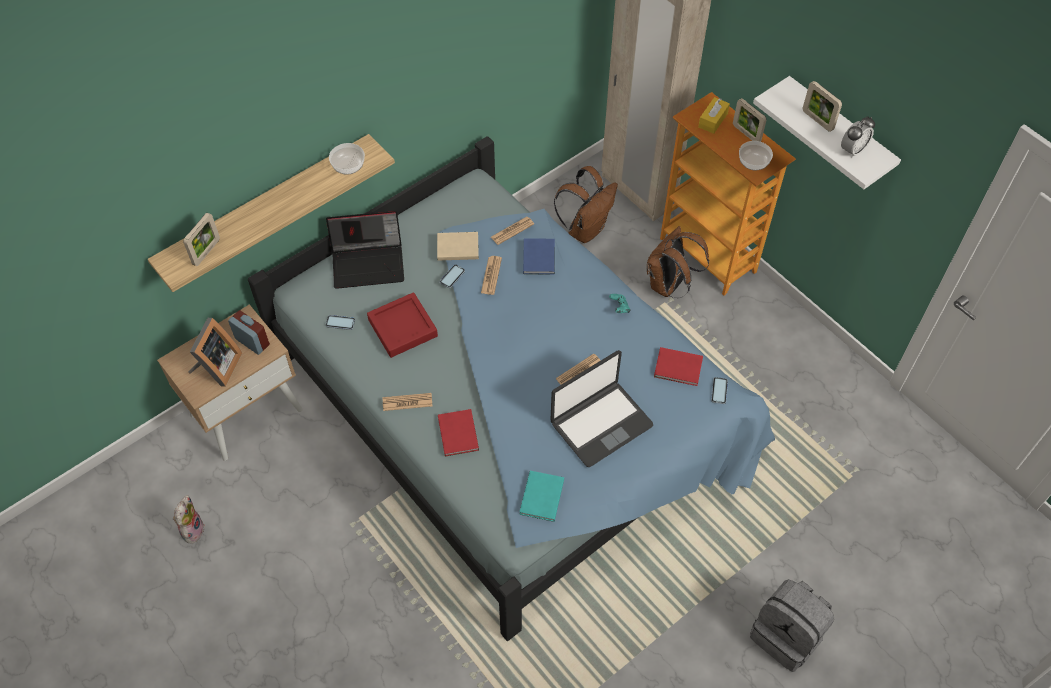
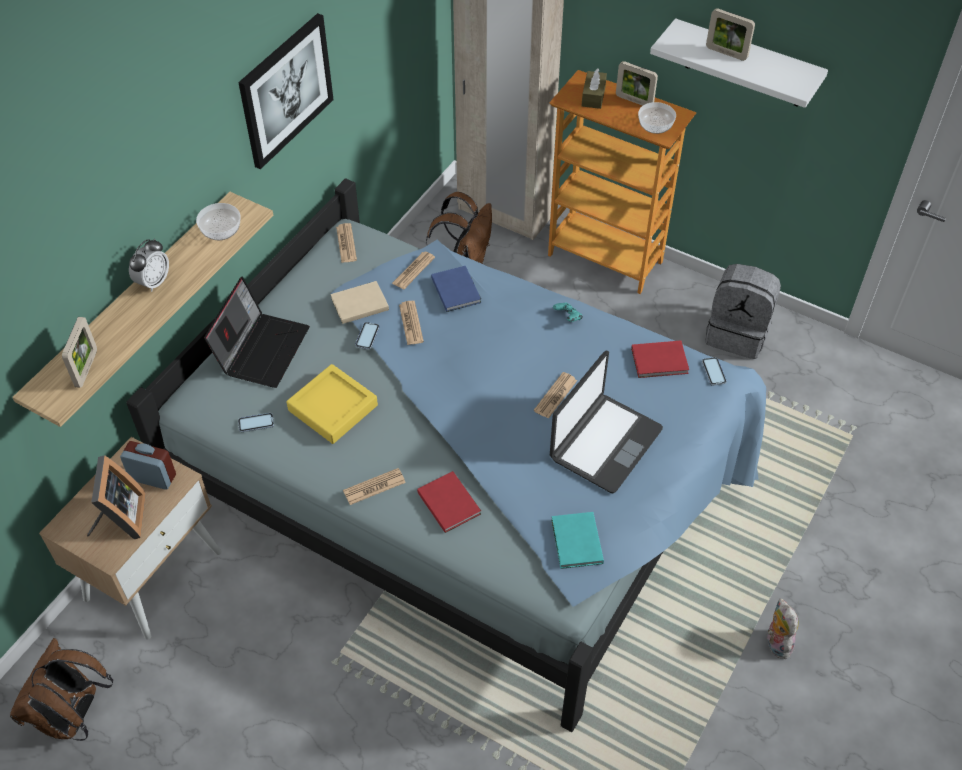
camera: 20 degrees left, 5 degrees down
(192, 529) = (138, 733): plush toy -> plush toy (775, 642)
(369, 263) = (262, 349): laptop -> laptop turned 45 degrees counterclockwise
(402, 328) = (333, 408): red tray -> yellow tray
(435, 62) = (286, 90): none -> picture
(470, 192) = (346, 243): none -> newspaper
(669, 285) = (578, 299): brown backpack -> brown backpack (74, 716)
(713, 120) = (593, 96): yellow tissue box -> brown tissue box
(787, 635) = (865, 620): grey backpack -> grey backpack (737, 333)
(853, 150) = (776, 72): alarm clock -> alarm clock (153, 282)

